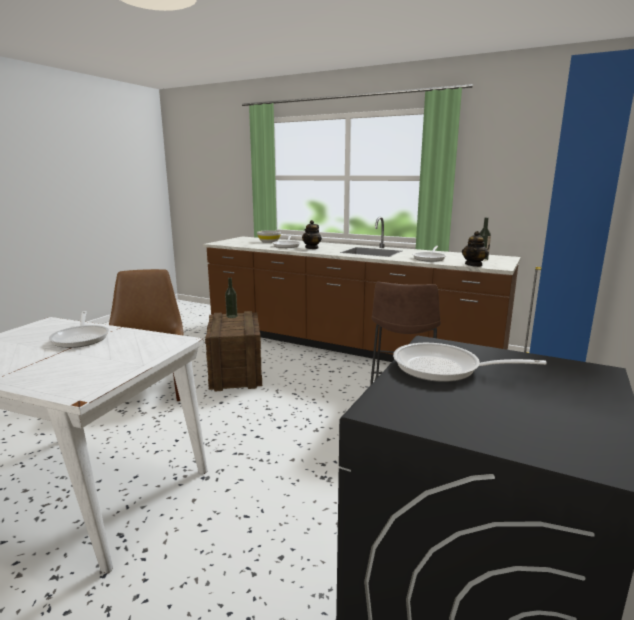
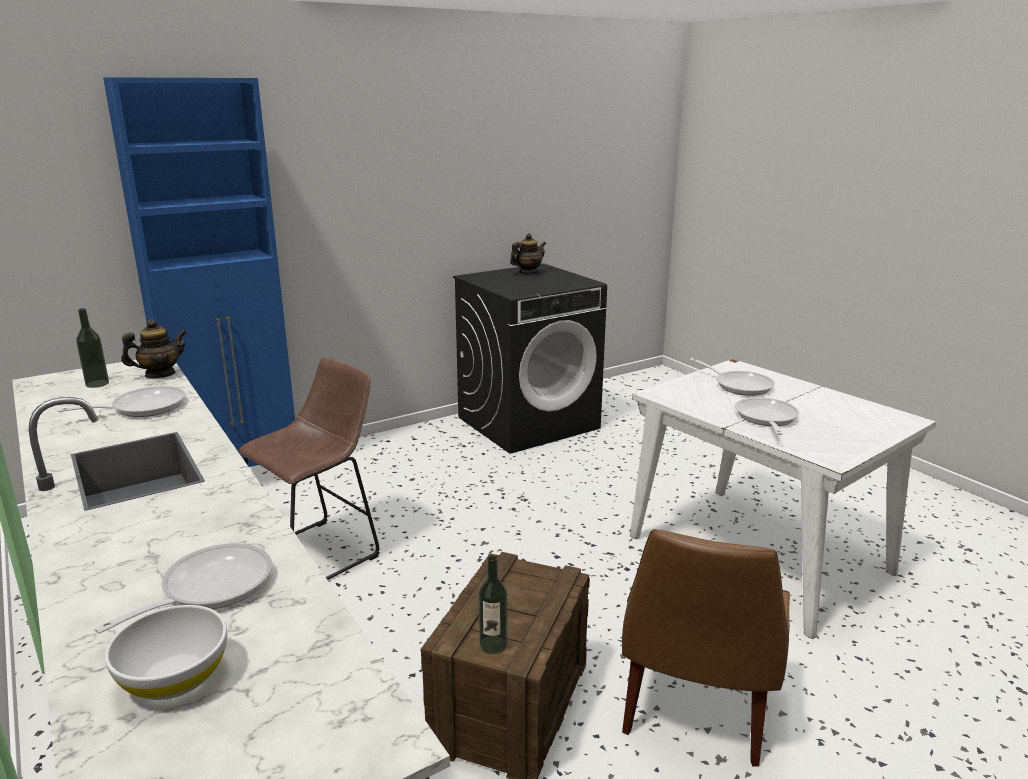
camera: 150 degrees left, 5 degrees up
(312, 248) = (192, 537): teapot -> teapot (528, 272)
(444, 369) = (534, 286): frying pan -> frying pan (739, 385)

